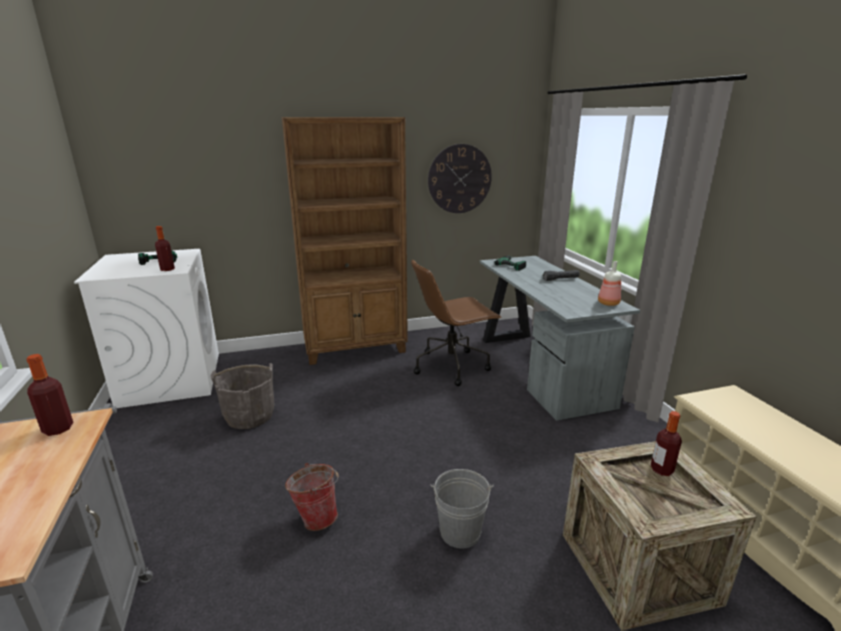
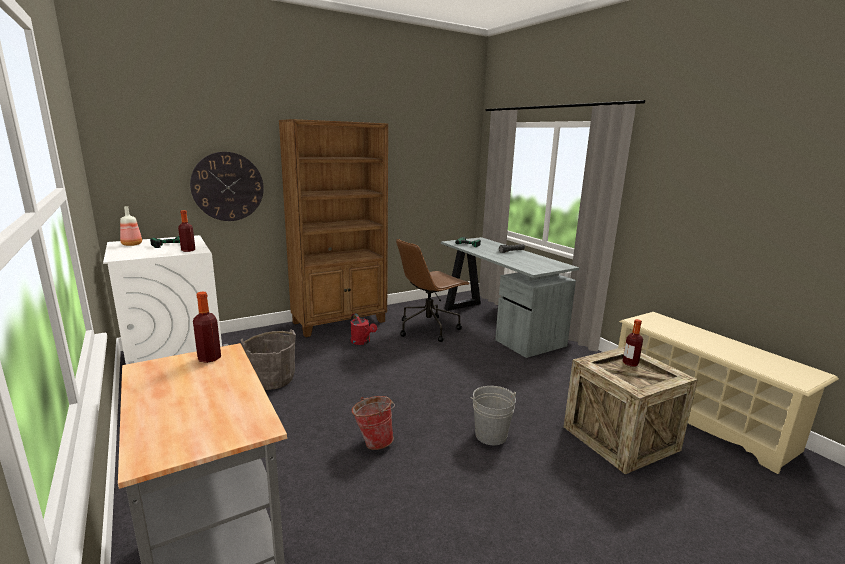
camera: 15 degrees left, 5 degrees down
(367, 377) = (362, 342): none -> red watering can
(459, 179) = (419, 176): wall clock -> wall clock (228, 186)
(608, 303) = (555, 264): bottle -> bottle (131, 244)

